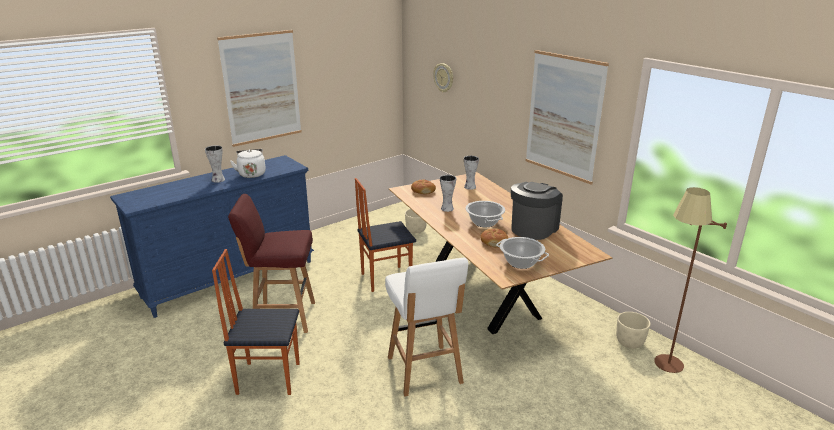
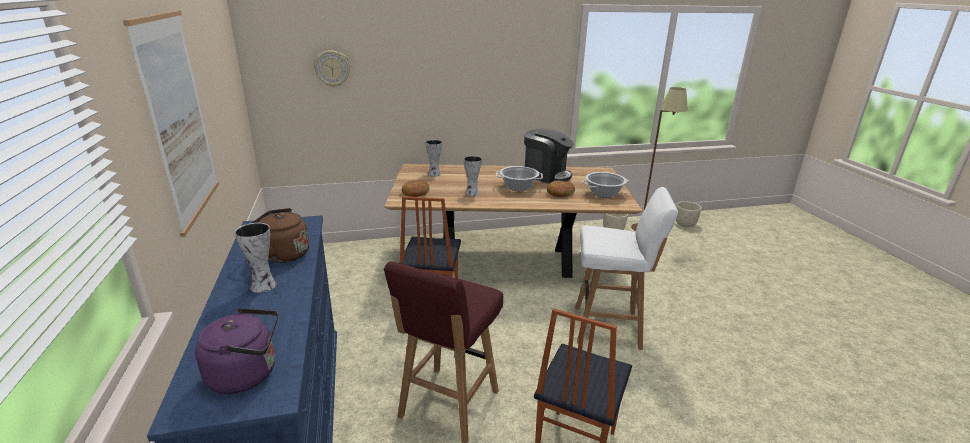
camera: 65 degrees left, 0 degrees up
(147, 198) = (247, 374): none -> purple kettle
(251, 174) = (282, 255): white kettle -> brown kettle
(416, 230) = (353, 260): beige planter -> beige planter (685, 224)
(533, 228) = (546, 175): coffee machine -> coffee machine turned 150 degrees clockwise
(564, 116) = (509, 73): picture -> none

